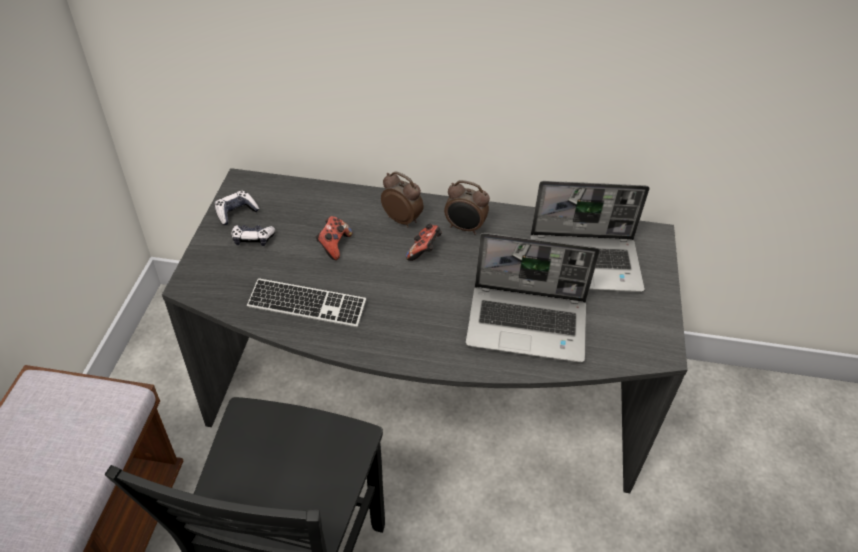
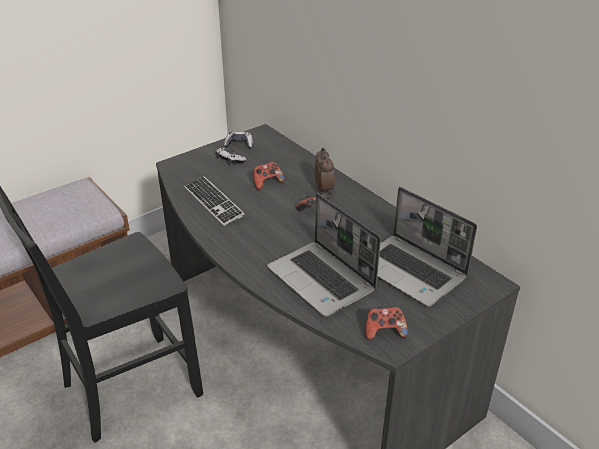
camera: 45 degrees right, 10 degrees down
(464, 228) = (357, 212): alarm clock -> none
(639, 341) = (384, 331): none -> game controller

